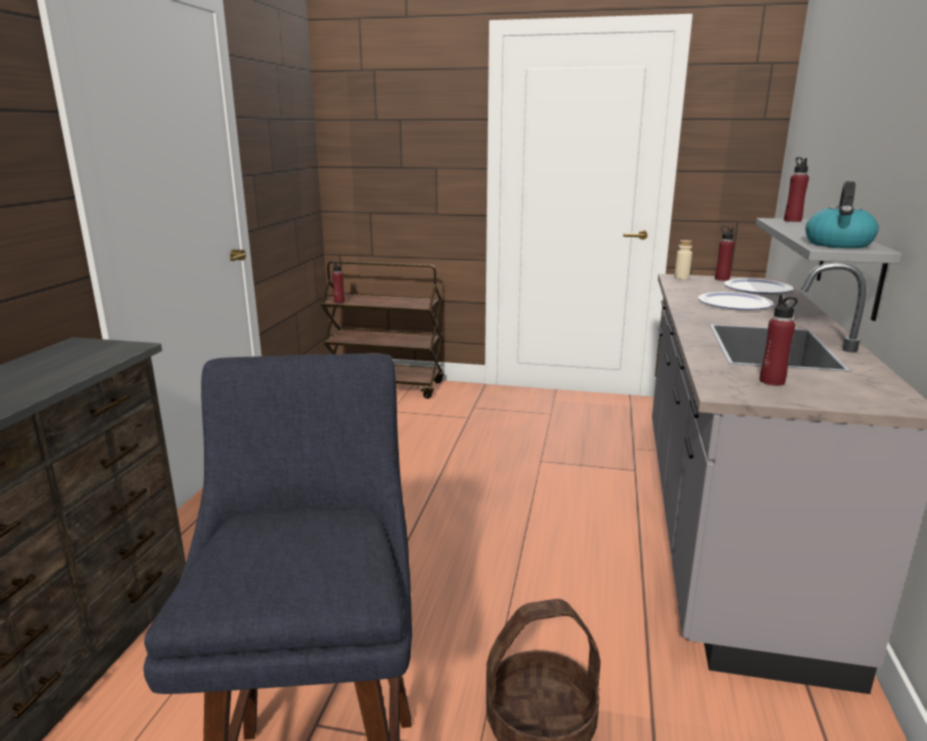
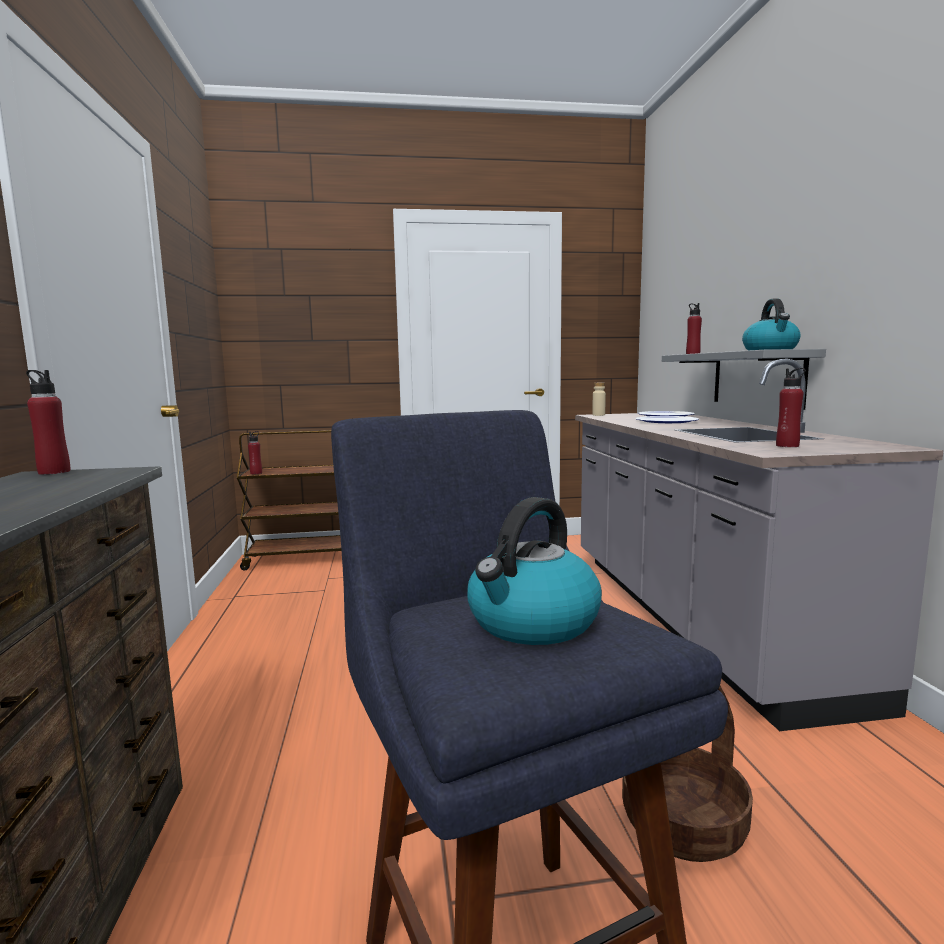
camera: 20 degrees left, 10 degrees down
(292, 555) = (532, 623): none -> kettle
(721, 279) = (629, 414): red bottle -> red bottle (54, 472)

